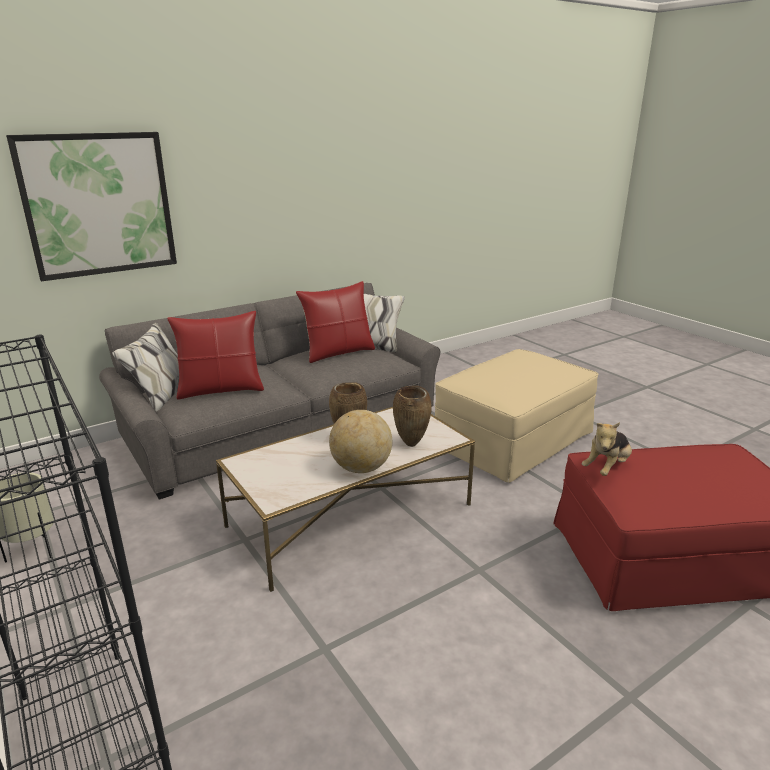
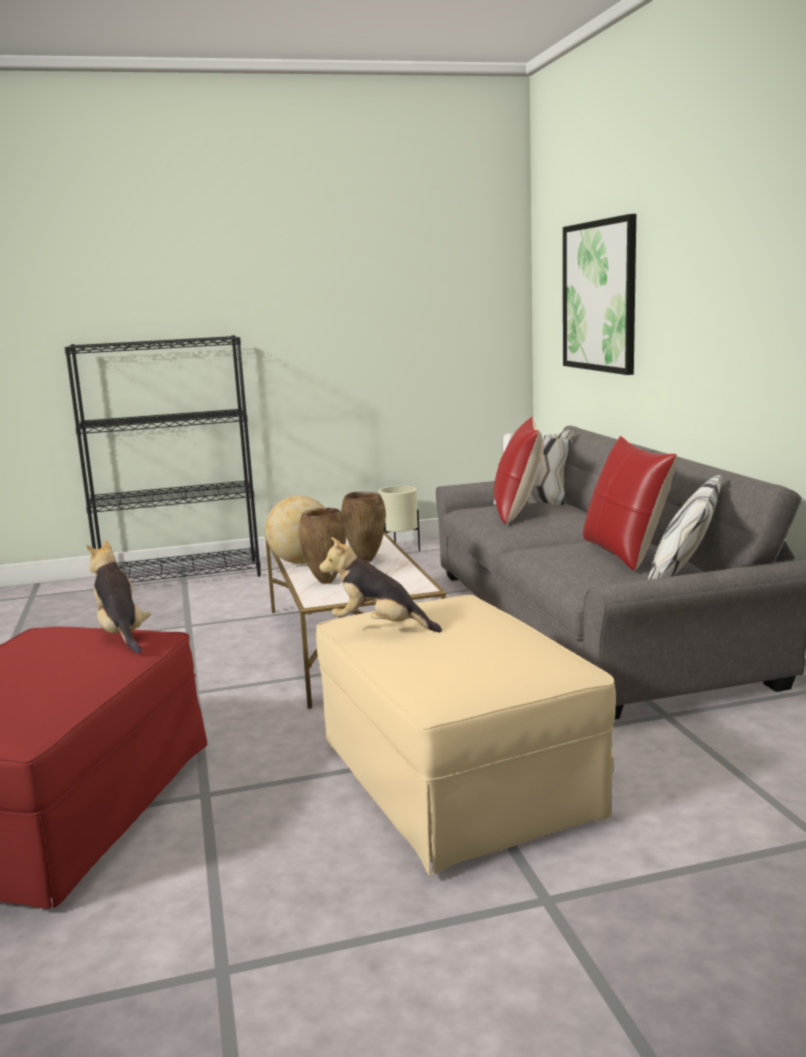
camera: 110 degrees right, 10 degrees down
(525, 387) = (379, 627): none -> plush toy

